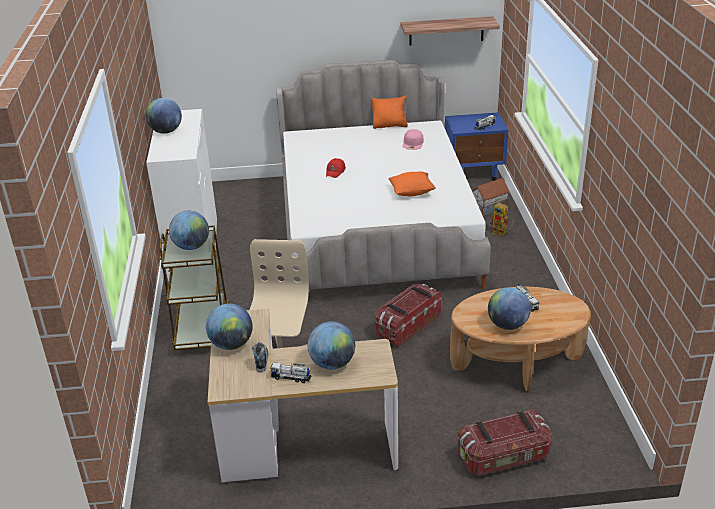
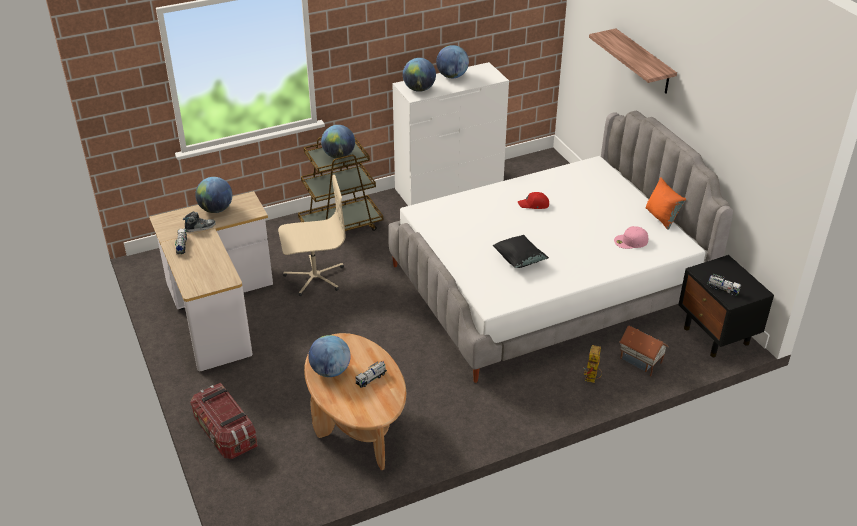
camera: 70 degrees right, 5 degrees up
(332, 363) = (203, 261): globe -> globe (419, 89)
(407, 326) = (389, 340): storage box -> none
(412, 192) = (519, 260): orange pillow -> black pillow
(446, 31) = (755, 161): shelf -> shelf (643, 62)
(474, 173) = (716, 336): blue nightstand -> black nightstand

